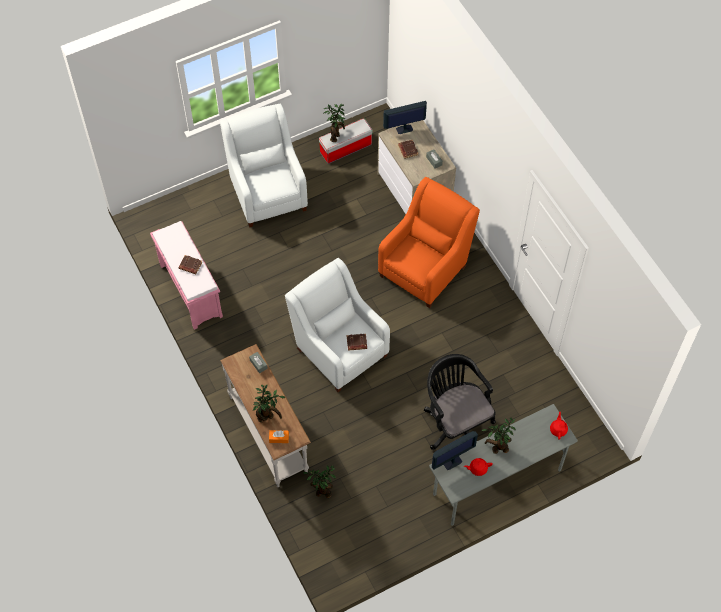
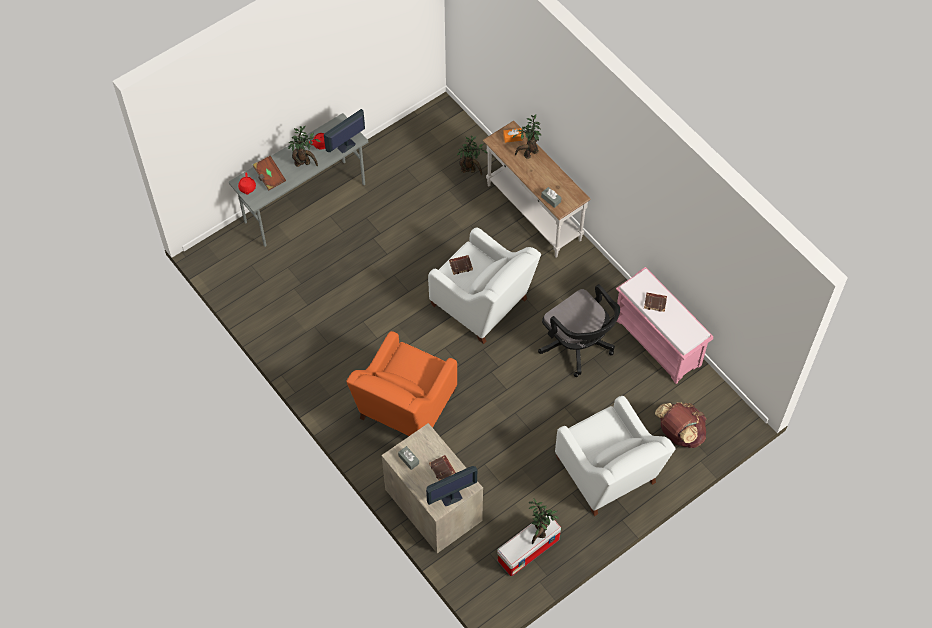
camera: 170 degrees right, 0 degrees up
(199, 213) = (679, 433): none -> brown backpack
(455, 423) = (351, 250): black office chair -> black office chair (578, 346)
(535, 438) = (269, 177): none -> brown book

